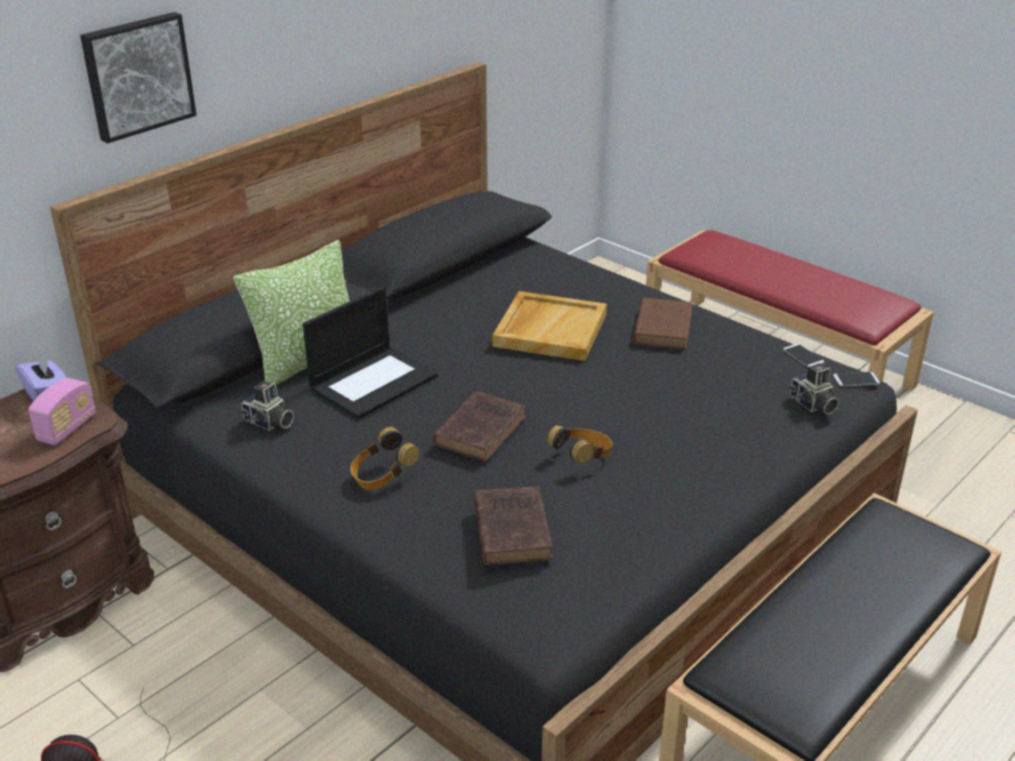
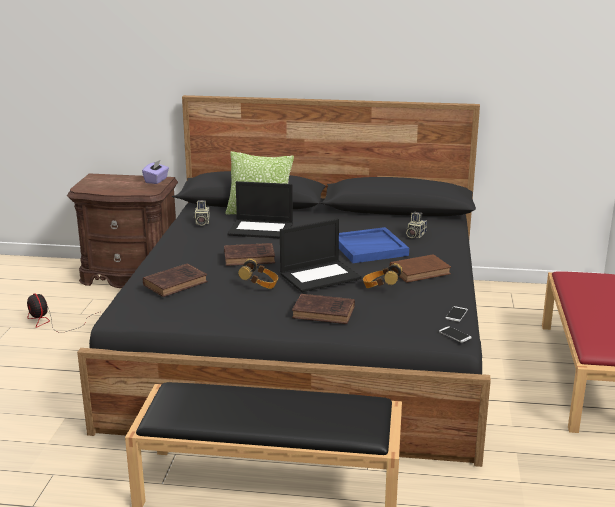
camera: 55 degrees right, 10 degrees down
(67, 429) = (139, 190): radio -> none
(137, 75) = (241, 48): picture -> none
(382, 477) = (189, 252): headphones -> headphones (381, 287)
(549, 329) = (369, 248): beige tray -> blue tray
(603, 399) = (320, 276): none -> laptop
(723, 441) = (325, 312): none -> brown book
(812, 404) = (403, 328): camera -> camera (414, 235)

